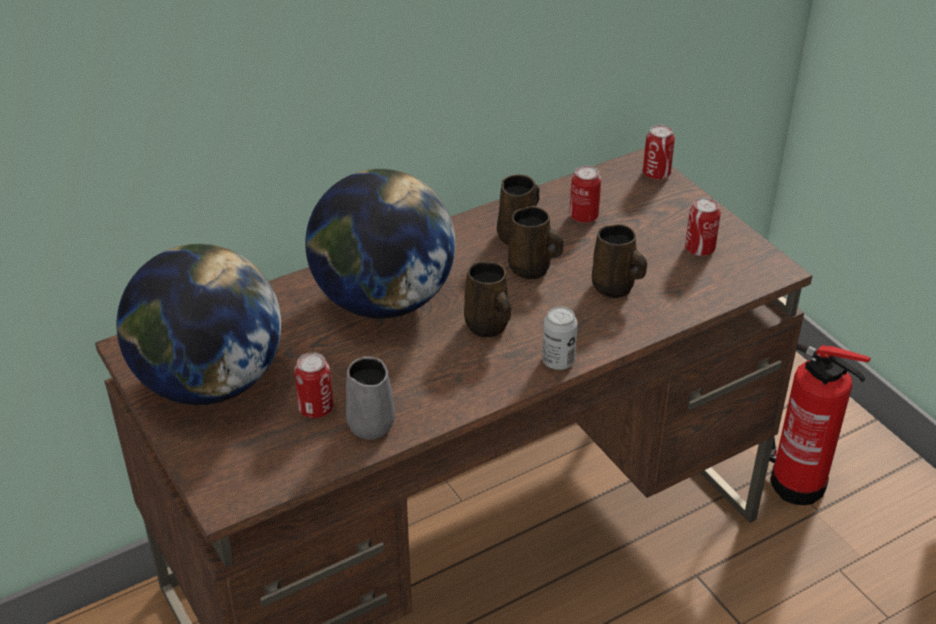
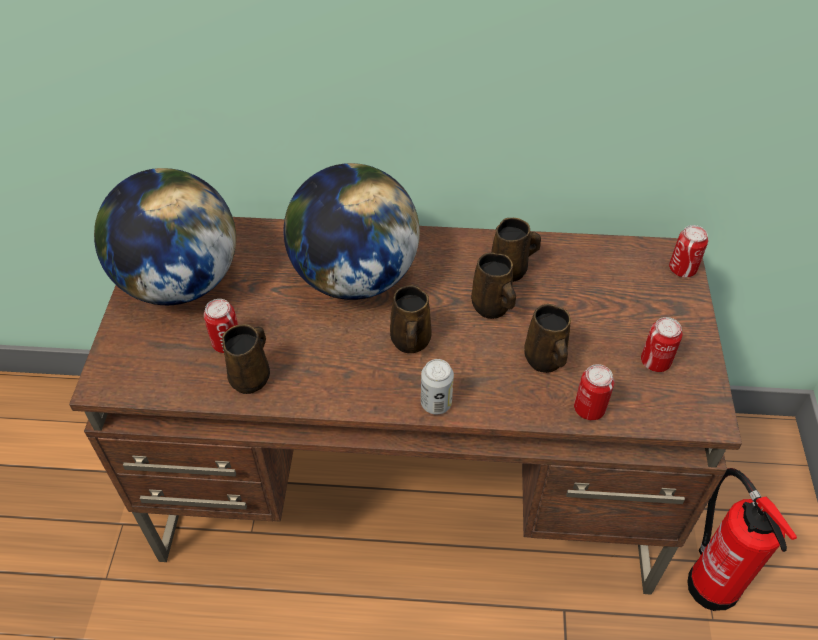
camera: 35 degrees right, 10 degrees up
(371, 422) = (251, 377): grey mug -> brown mug
(583, 216) = (580, 279): can -> can (589, 409)

